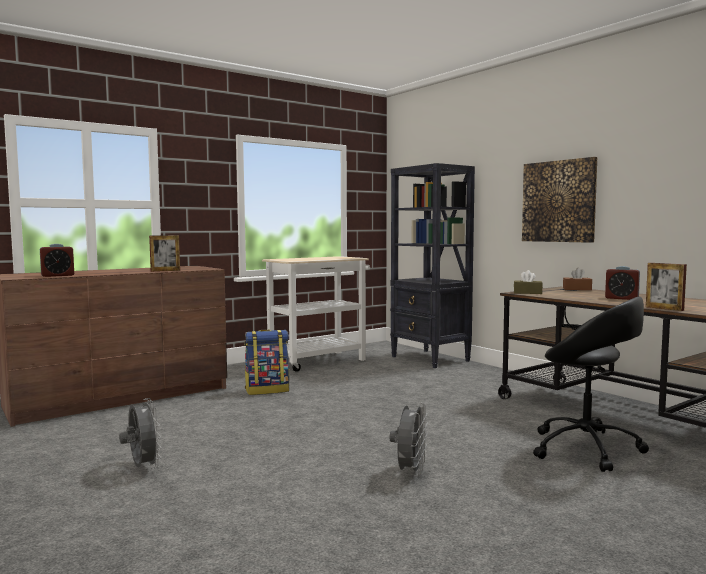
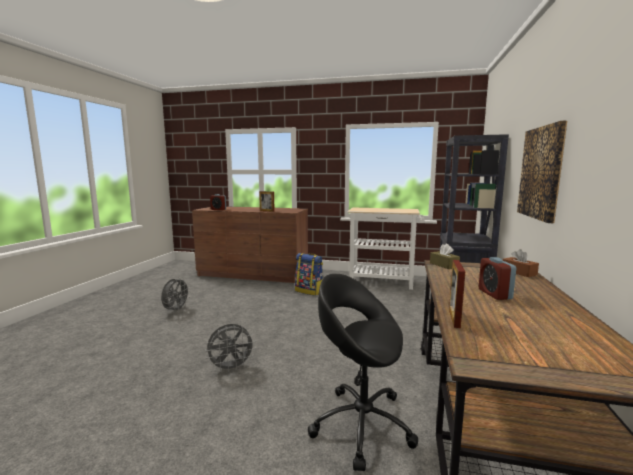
camera: 50 degrees right, 5 degrees up
(588, 449) = (360, 424): black office chair -> black office chair turned 105 degrees clockwise

